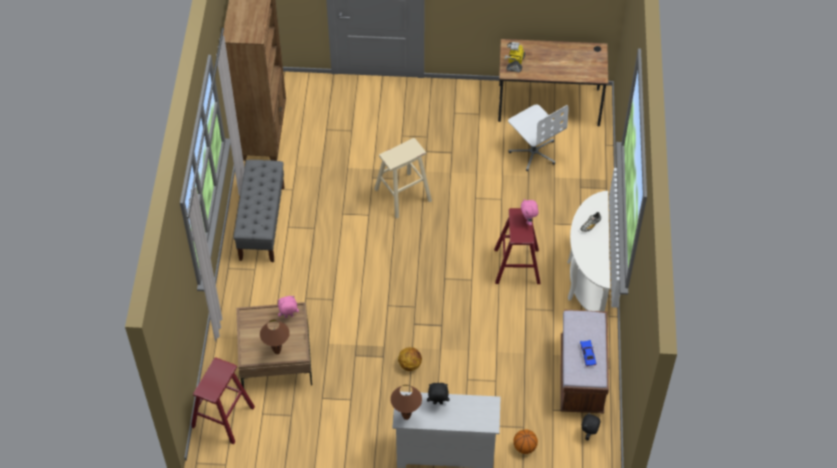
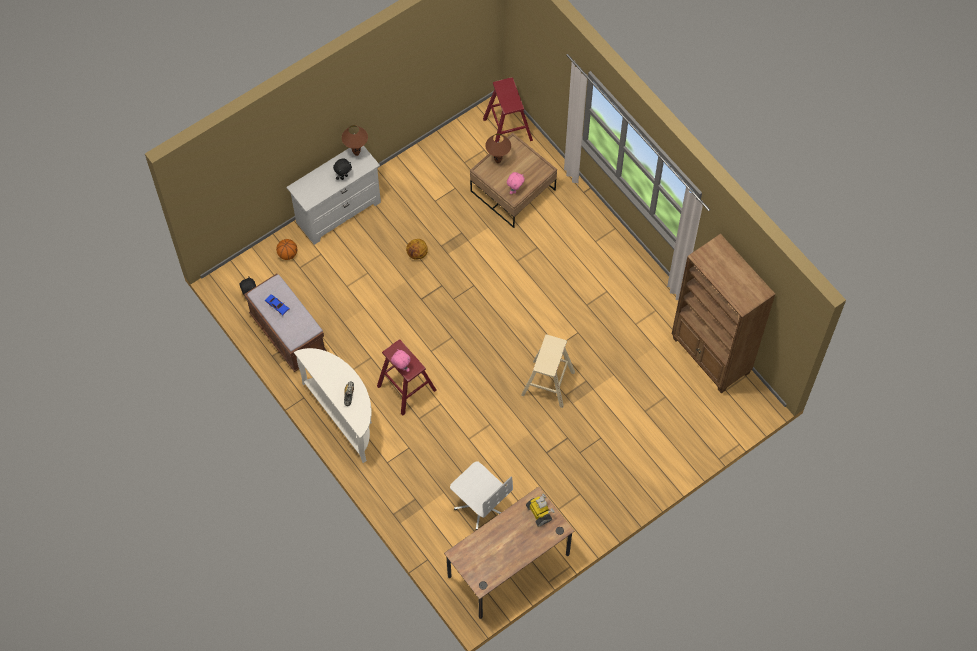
camera: 140 degrees right, 10 degrees up
(262, 223) = (629, 280): grey bench -> none
(533, 152) = (480, 504): white office chair -> white office chair turned 150 degrees counterclockwise

